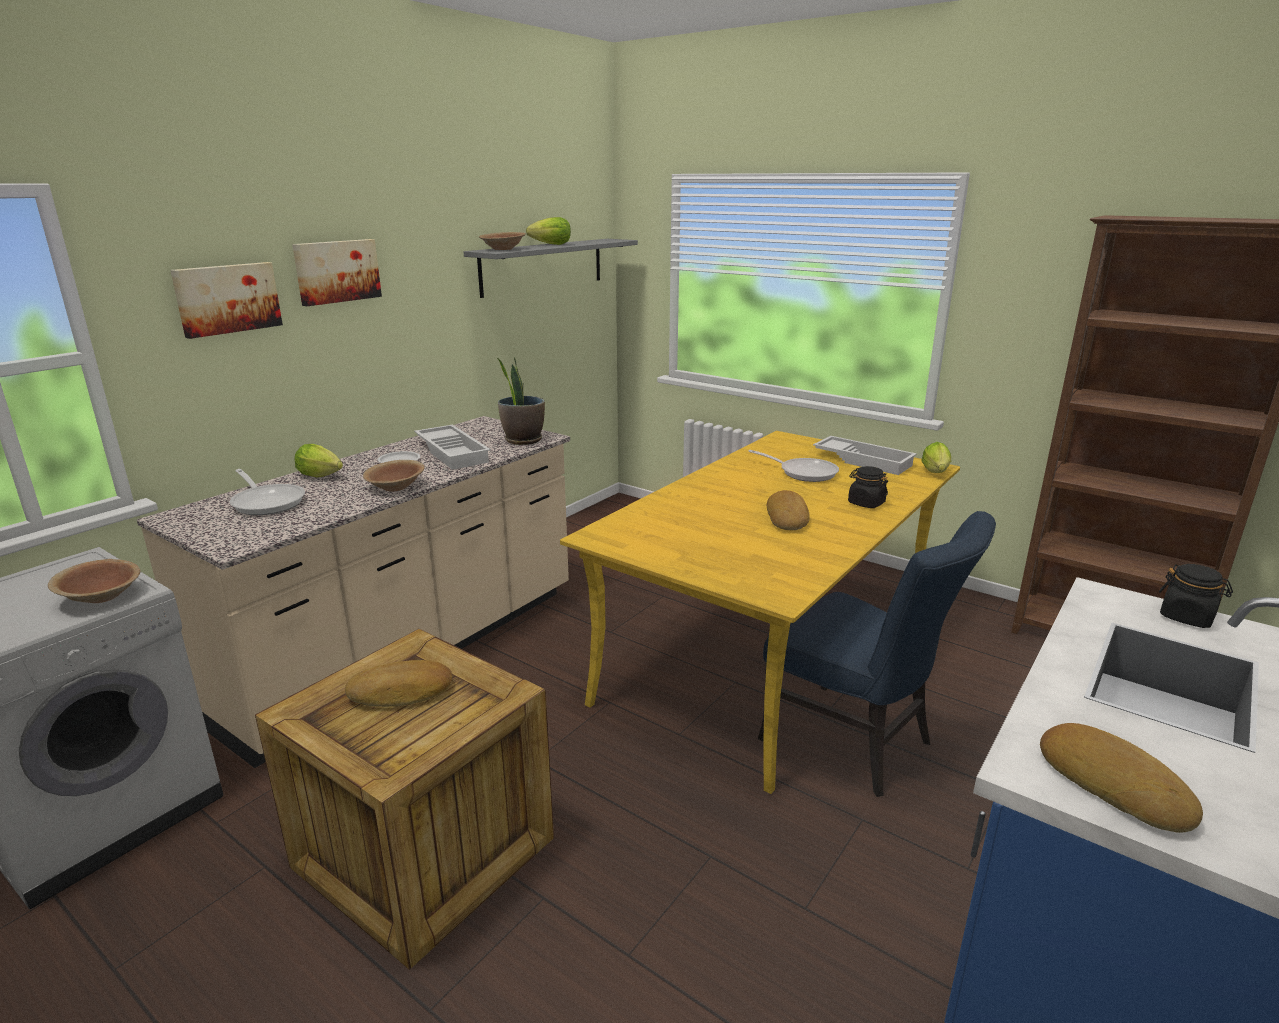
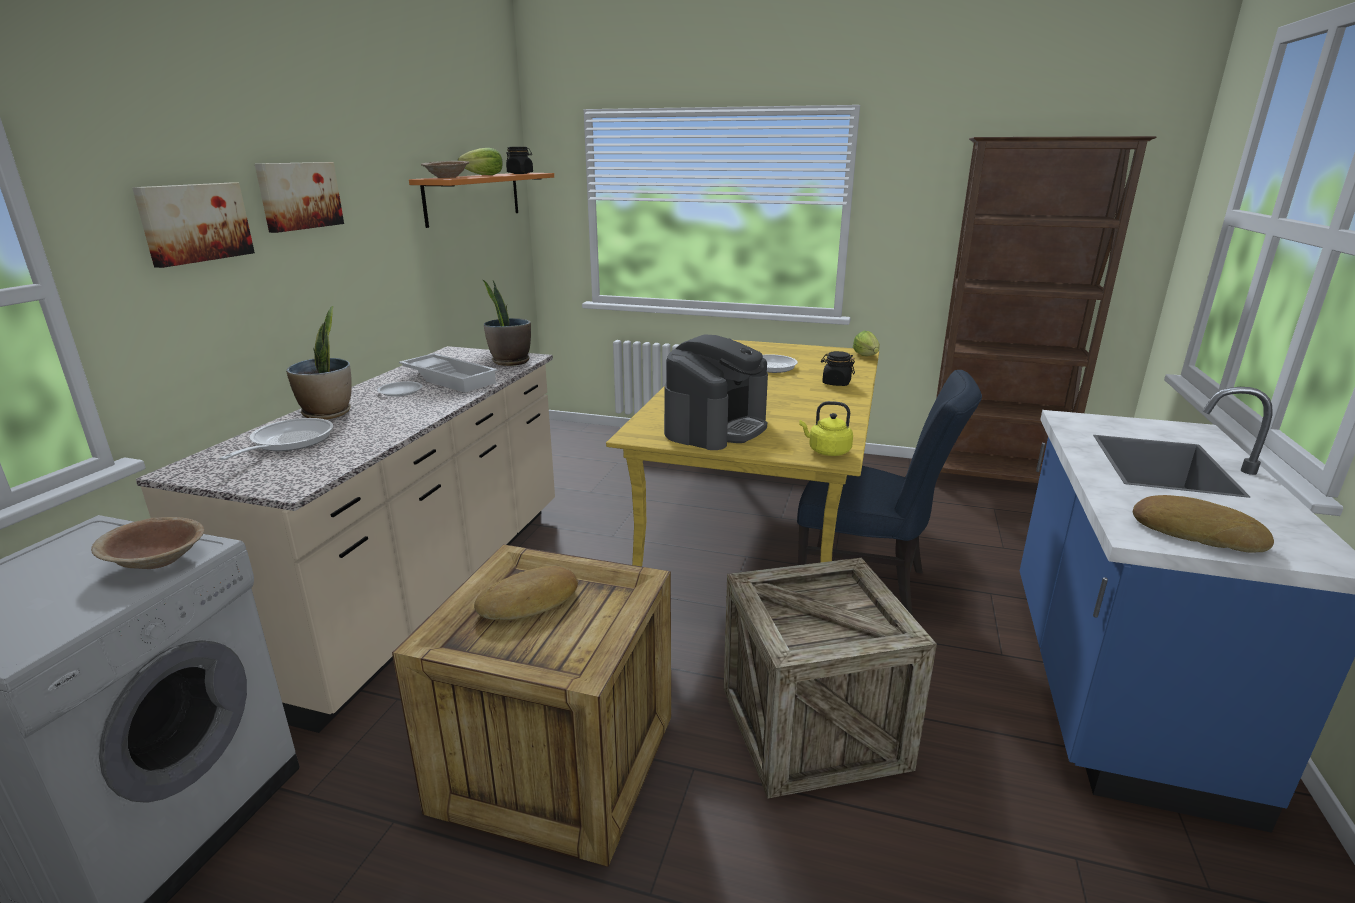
camera: 20 degrees left, 0 degrees up
(267, 502) = (287, 442): frying pan -> frying pan turned 105 degrees counterclockwise
(322, 476) = (328, 413): lettuce -> potted plant
(395, 487) = (421, 413): brown bowl -> none
(543, 266) = (473, 197): grey shelf -> orange shelf
(682, 539) = (716, 427): none -> coffee machine
(689, 890) = (812, 727): none -> crate
(777, 587) = (827, 451): none -> yellow kettle
(788, 517) = (786, 400): bread -> none
(864, 460) = (805, 353): white tray -> none
(1187, 617) = (1133, 424): black jar -> black jar (520, 173)

